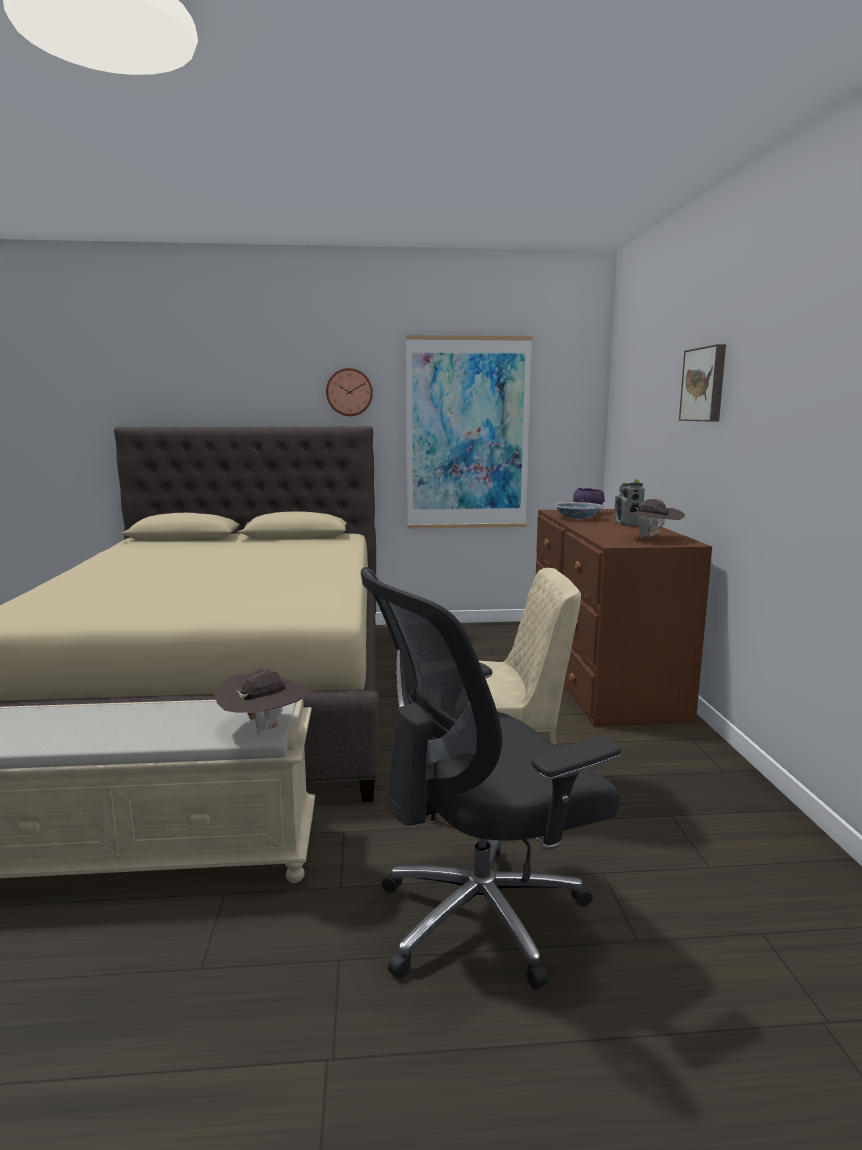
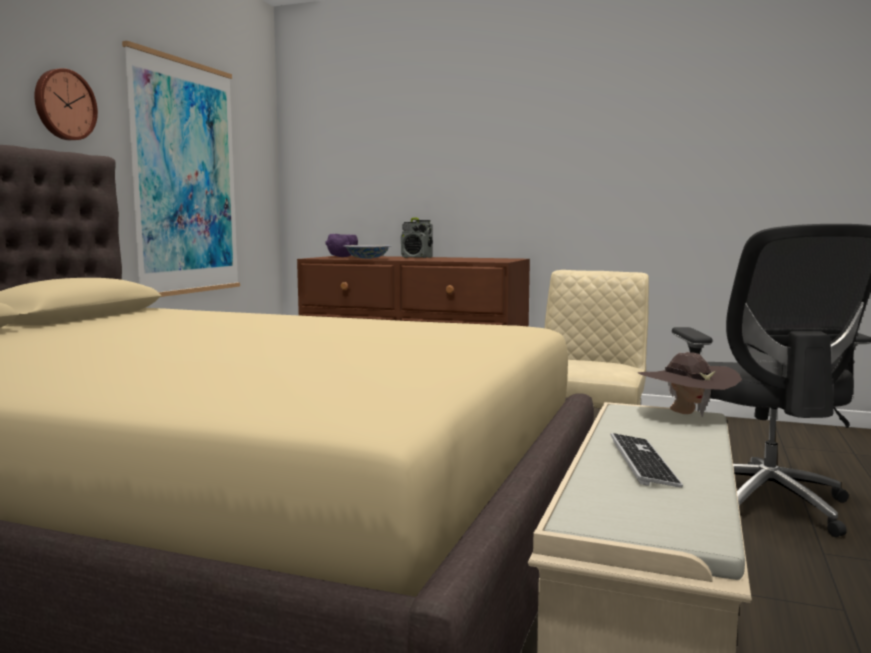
camera: 65 degrees left, 5 degrees down
(109, 721) = (643, 462): none -> keyboard
(651, 539) = (488, 259): brown hat -> none
(705, 384) = (483, 136): picture -> none

